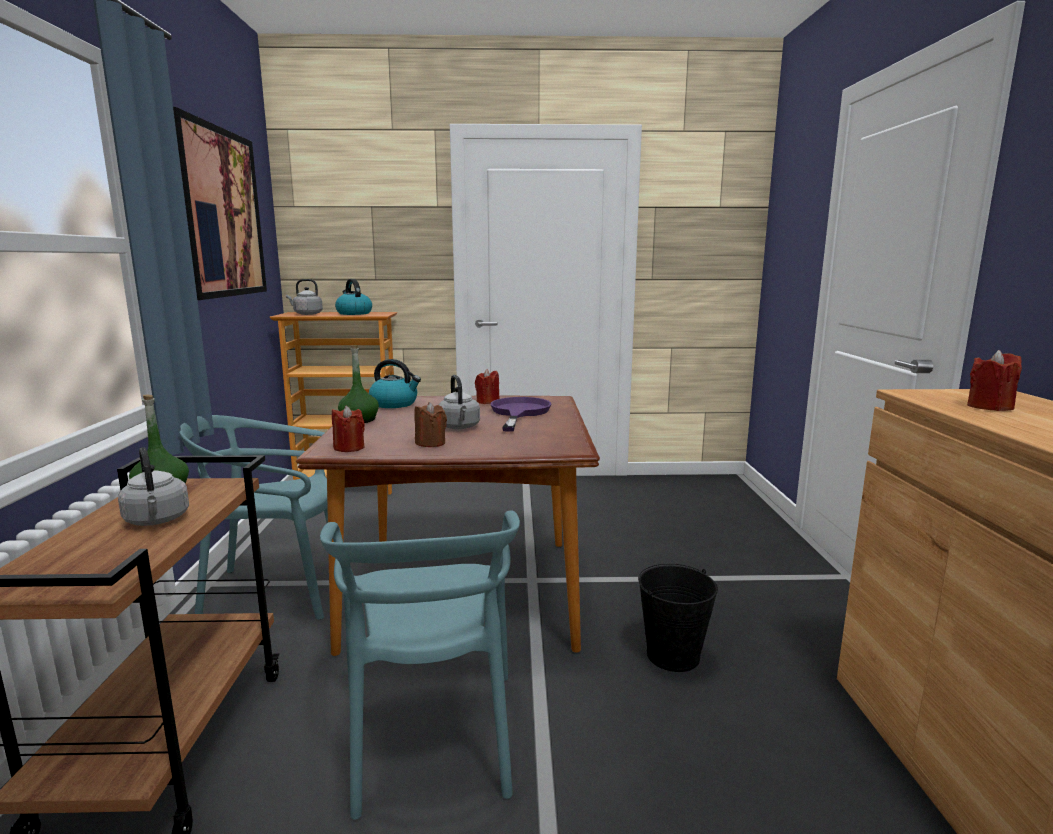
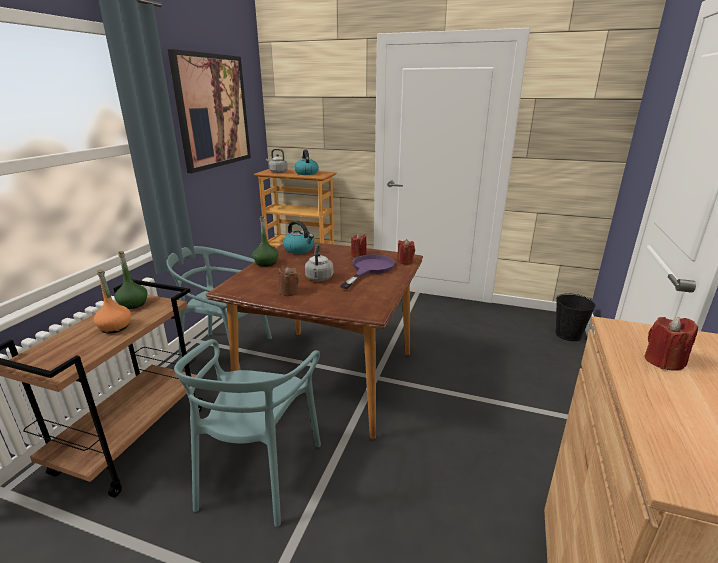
camera: 20 degrees right, 10 degrees up
(157, 520) = (115, 327): grey kettle -> orange bottle
(349, 448) = (239, 288): red candle -> red candle (405, 261)
(673, 655) = (435, 458): black bucket -> black bucket (568, 335)

